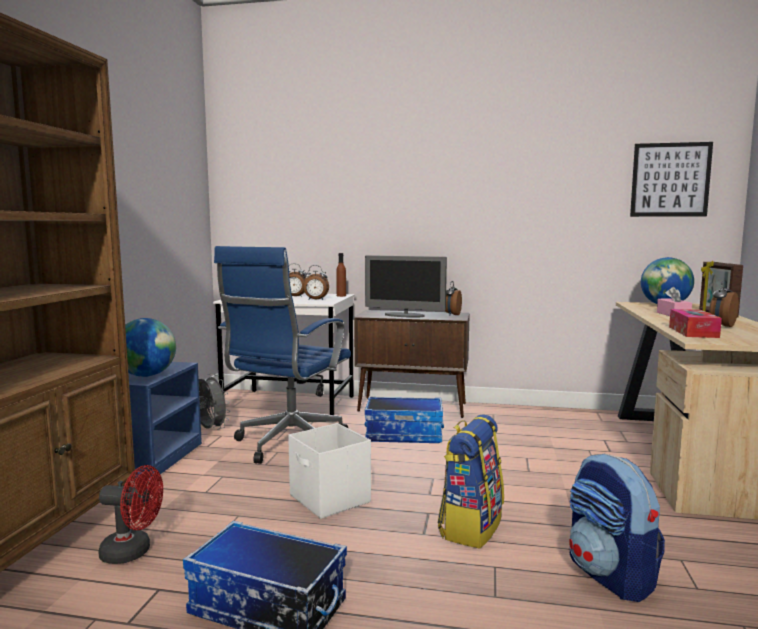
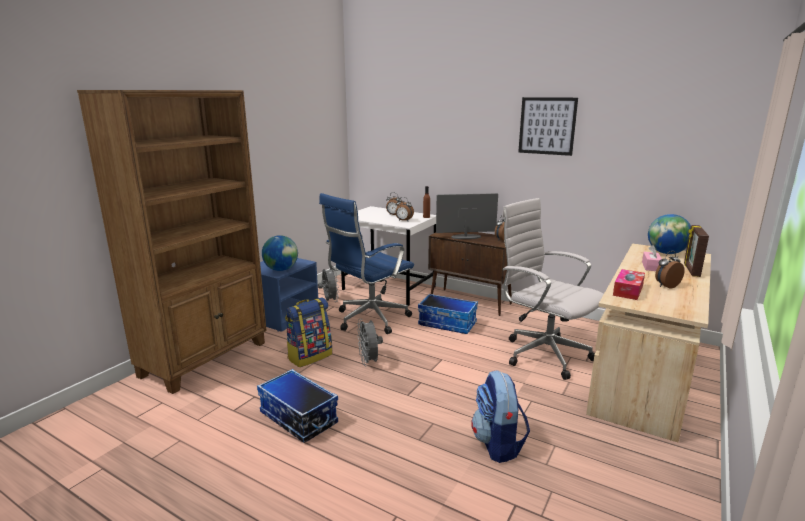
camera: 20 degrees right, 10 degrees up
(133, 552) = (252, 374): red fan -> none
(330, 499) = (369, 362): white storage box -> grey fan
(404, 315) = (465, 237): monitor -> monitor turned 135 degrees clockwise
(470, 526) = (439, 396): backpack -> backpack (310, 356)
(554, 451) = (543, 354): none -> white office chair
(670, 180) = (692, 145): picture -> picture (547, 126)

